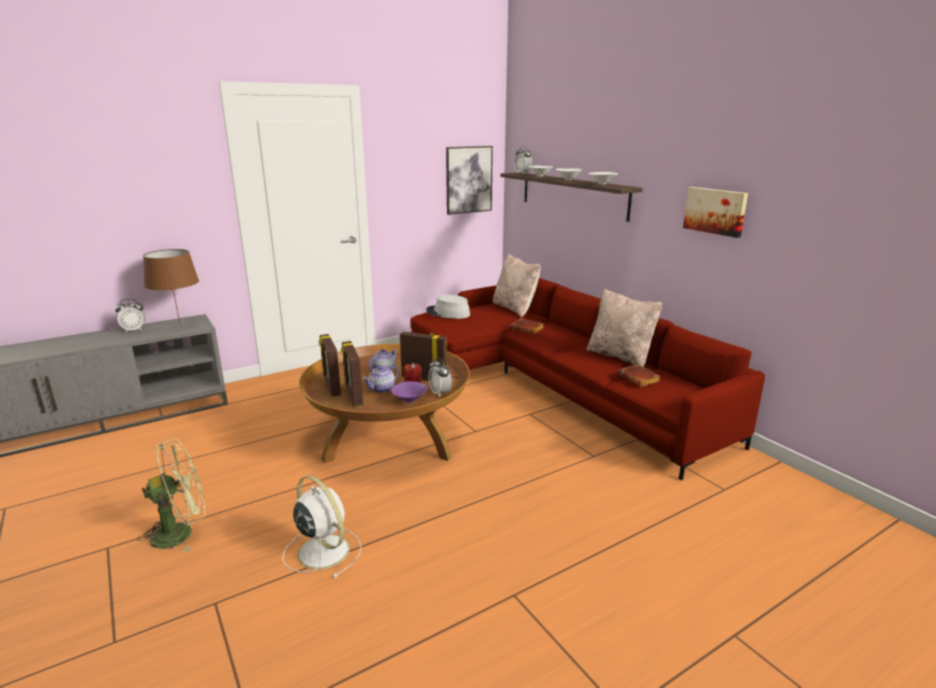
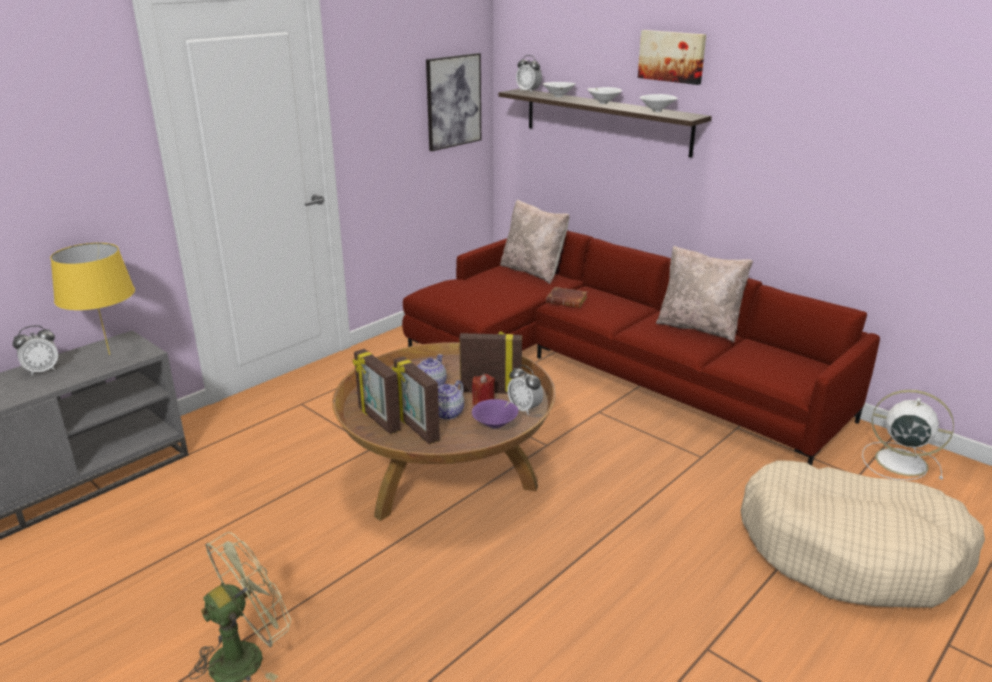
camera: 15 degrees left, 5 degrees up
(180, 325) = (109, 354): brown table lamp -> yellow table lamp
(322, 550) = (452, 641): white fan -> white fan (898, 461)
(448, 313) = (454, 287): grey hat -> none
(640, 379) = (739, 357): brown book -> none
(684, 545) = (851, 551): none -> beige dog bed
(715, 211) = (814, 147): picture -> picture (672, 56)

